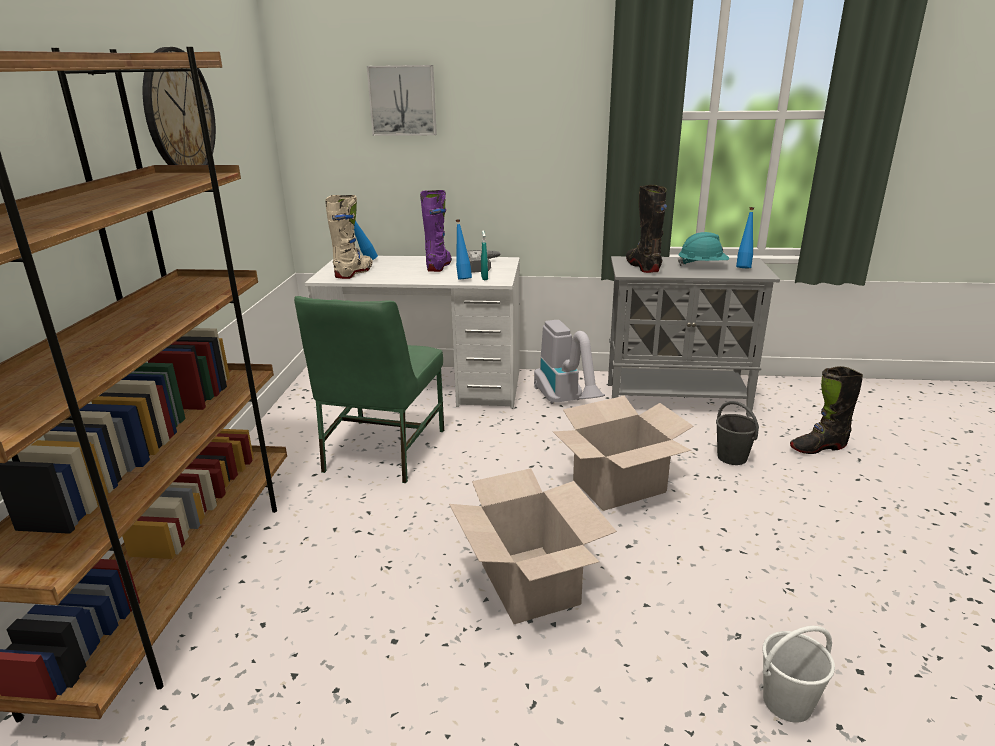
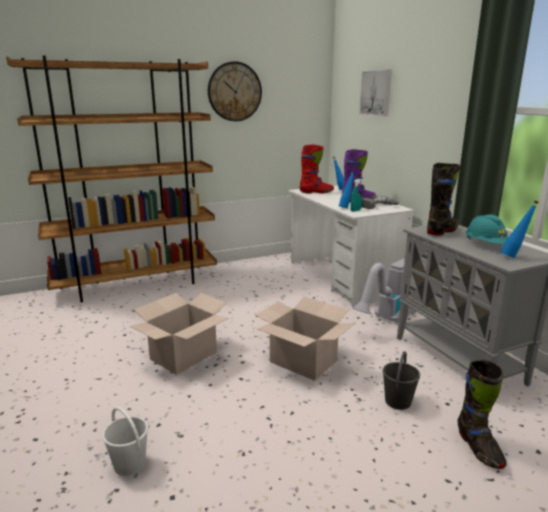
camera: 60 degrees right, 5 degrees down
(354, 273) = (316, 192): beige boot -> red boot
(382, 451) = (263, 288): green chair -> none
(818, 447) = (478, 448): black boot -> black boot turned 150 degrees counterclockwise

